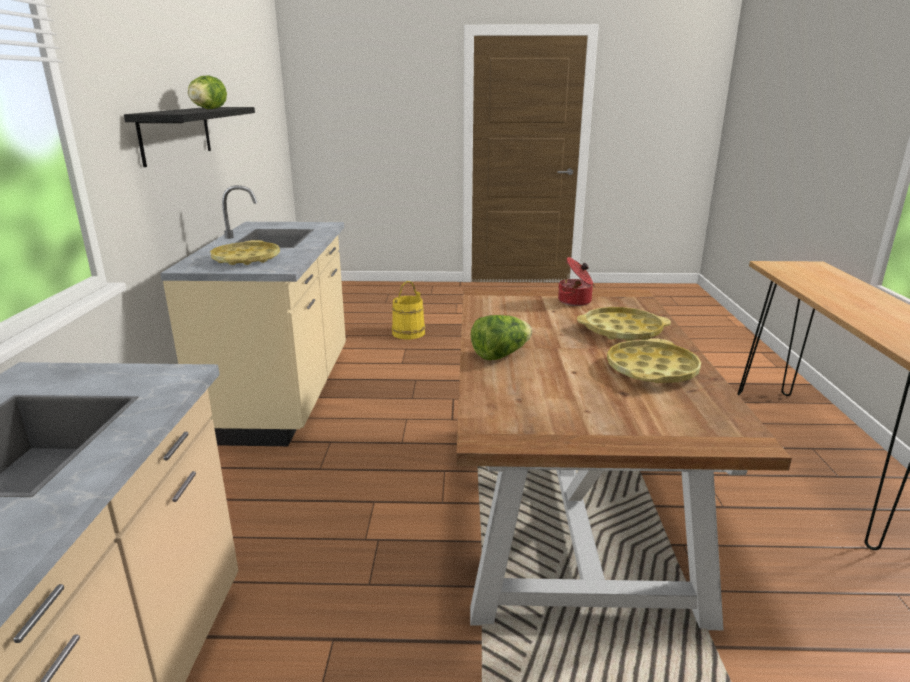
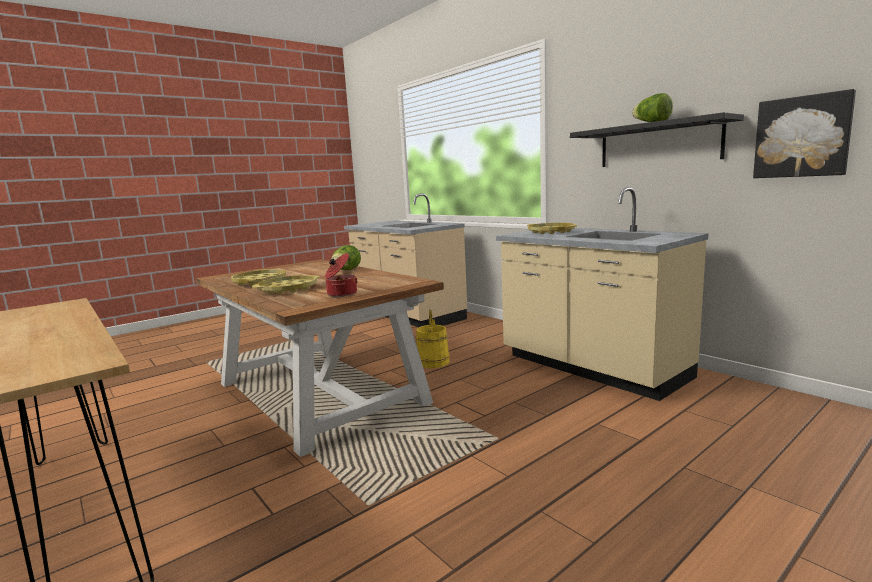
camera: 140 degrees right, 10 degrees down
(230, 130) = (802, 137): none -> picture
(408, 333) = (703, 463): yellow bucket -> yellow bucket (432, 362)

